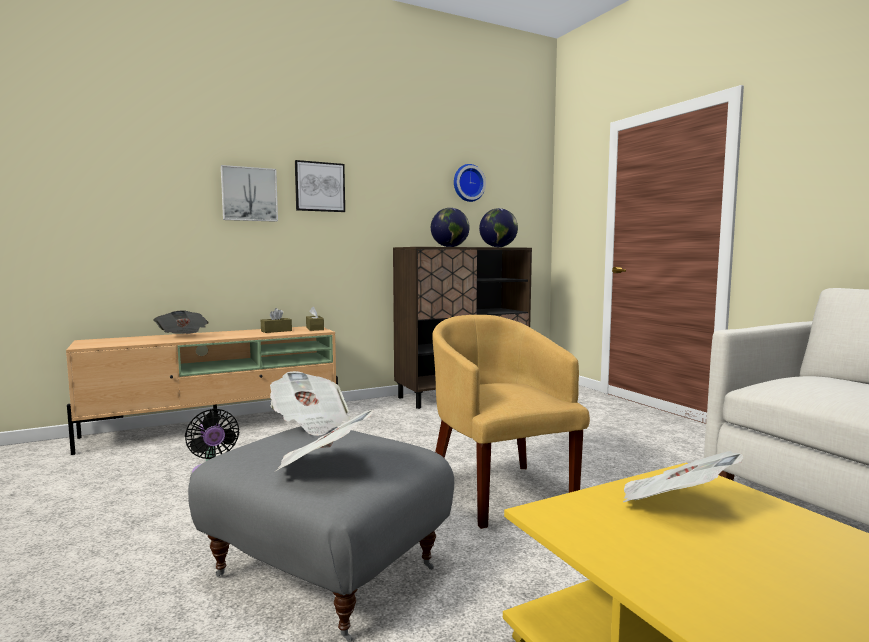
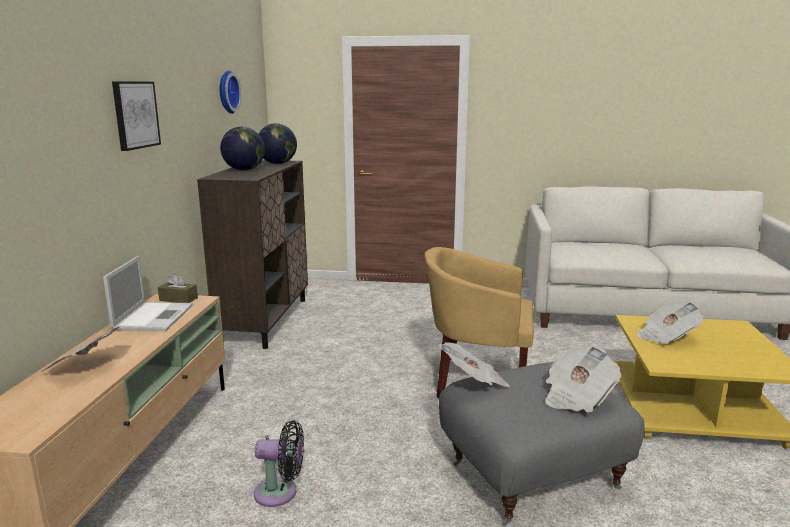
camera: 55 degrees left, 10 degrees up
(249, 194) = (79, 137): picture -> none
(276, 331) = (154, 316): brown tissue box -> laptop

